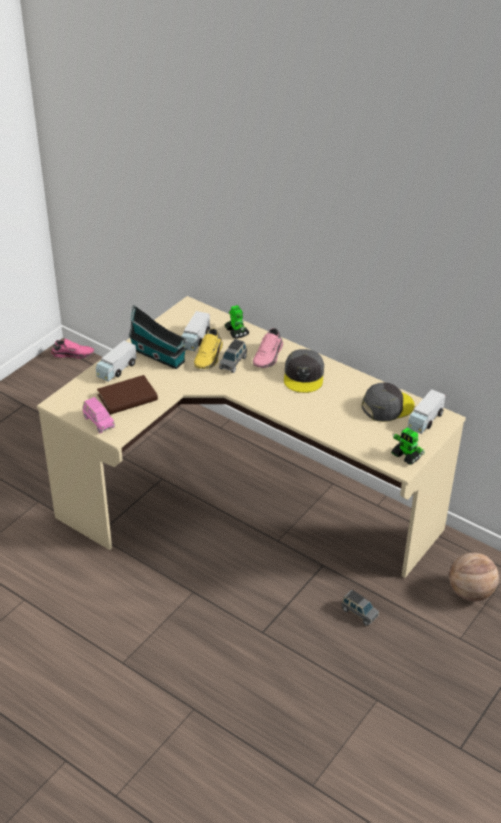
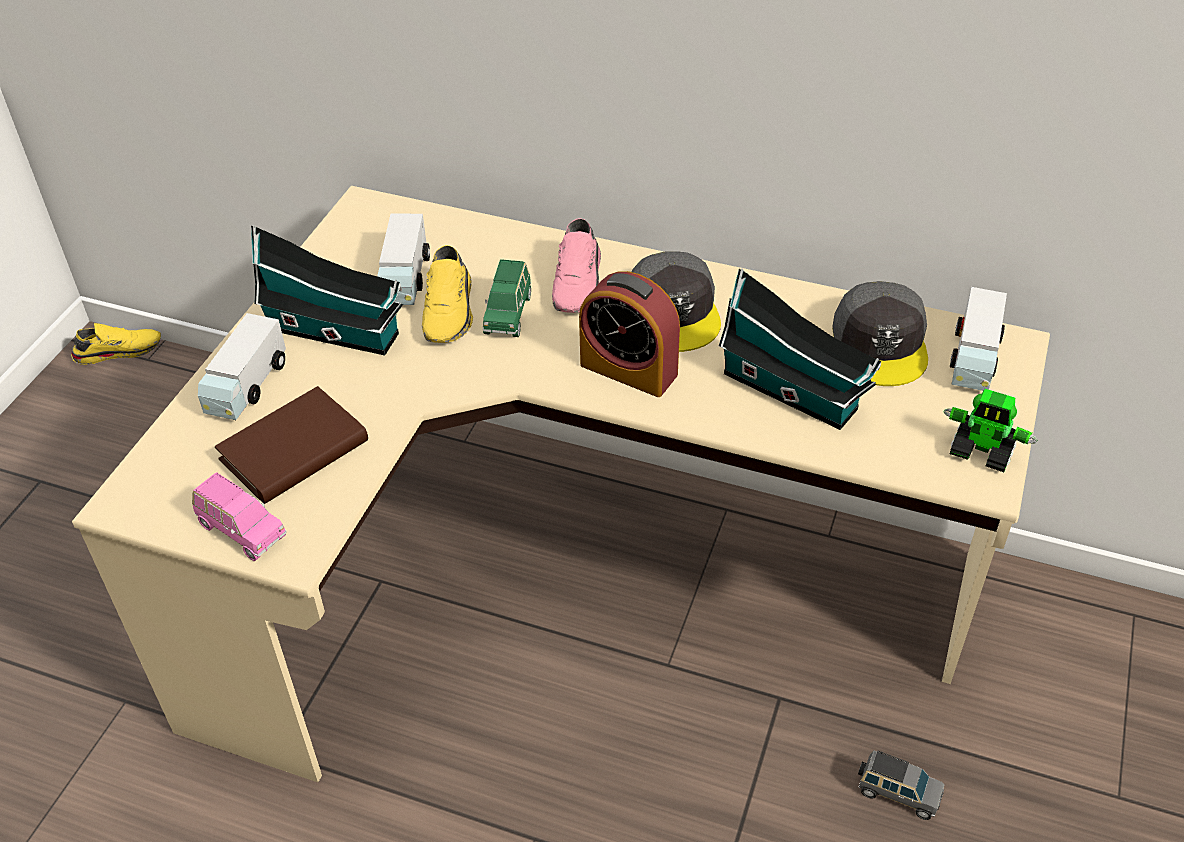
camera: 15 degrees left, 5 degrees up
(73, 354) = (119, 350): pink shoe -> yellow shoe
(233, 363) = (508, 314): grey toy car -> green toy car
(236, 331) = (487, 242): toy robot -> none
(274, 395) = (628, 369): none -> alarm clock
(339, 418) = (794, 393): none -> toy house
(387, 406) = (880, 344): grey cap -> grey cap turned 135 degrees clockwise
(470, 592) = (1088, 683): basketball -> none

